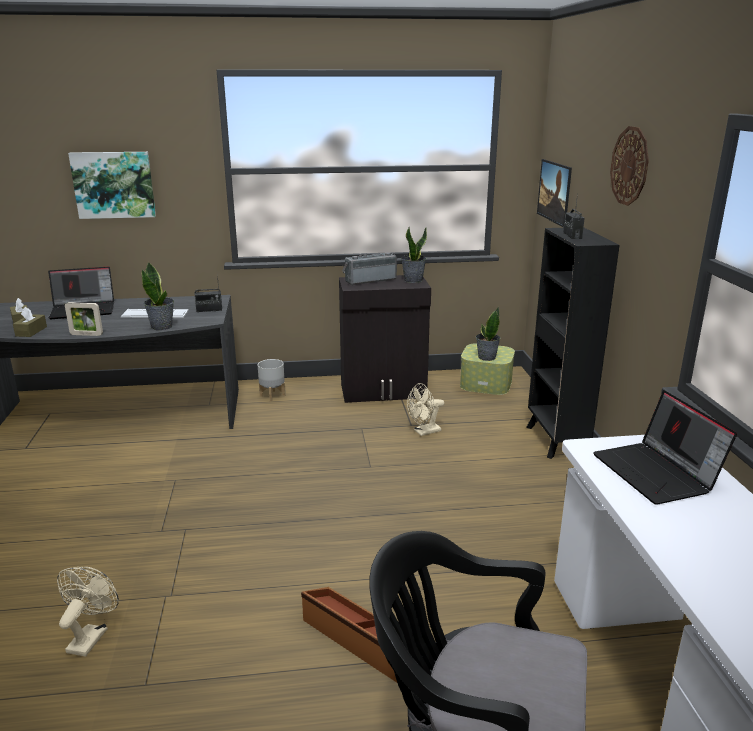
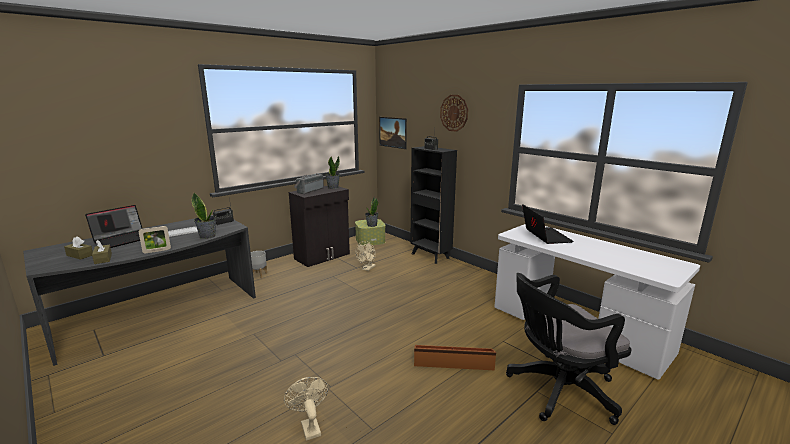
camera: 35 degrees left, 5 degrees down
(114, 185) = (124, 145): picture -> none
(657, 473) = (544, 236): laptop -> laptop turned 135 degrees counterclockwise

